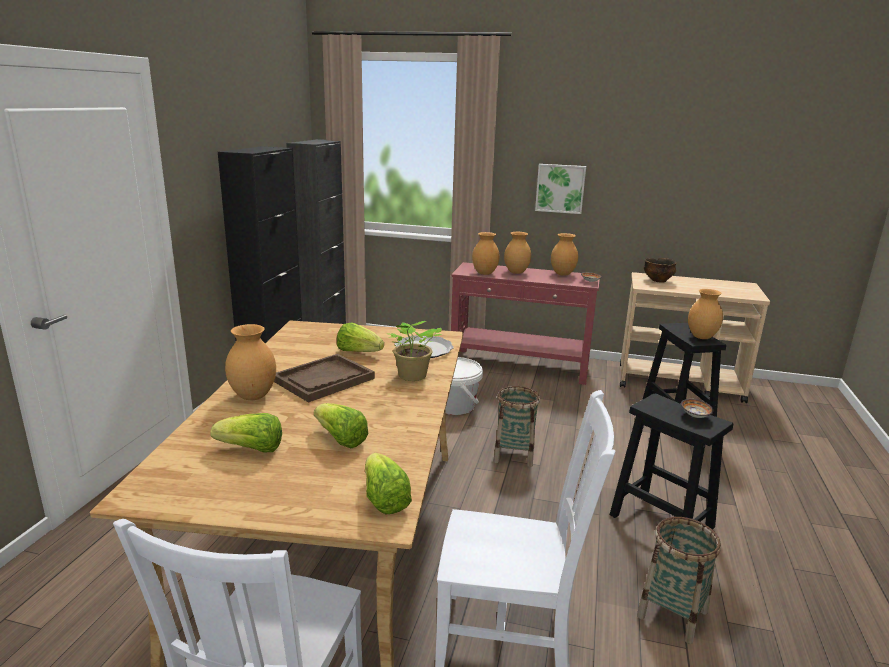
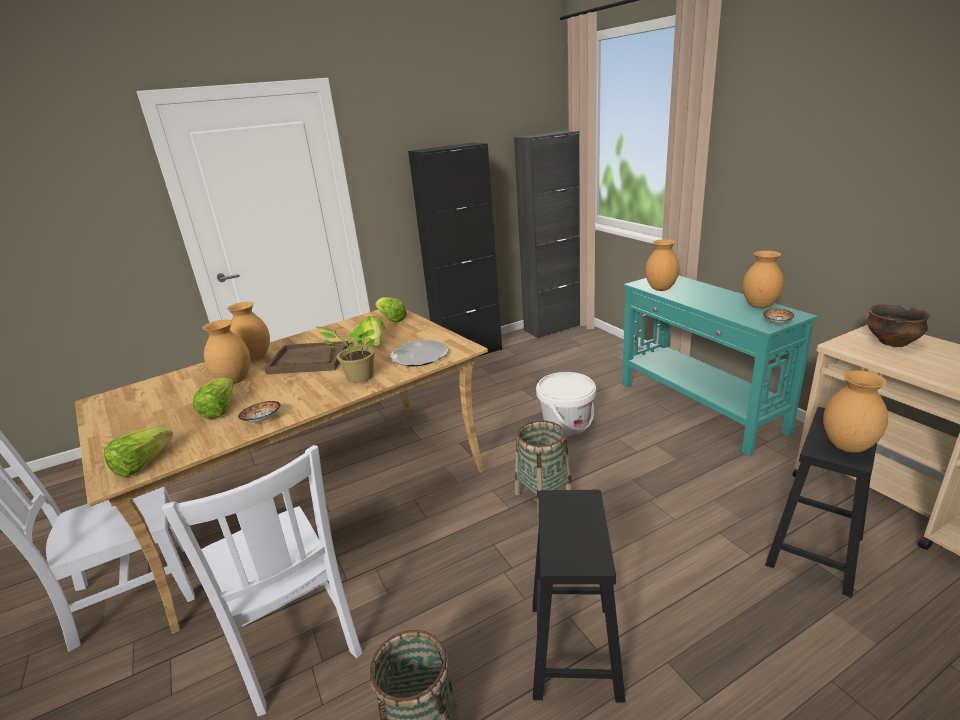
camera: 50 degrees right, 5 degrees up
(251, 449) = (179, 395): lettuce -> lettuce (391, 319)
(516, 272) = (701, 294): brown vase -> brown vase (234, 381)
(520, 366) = (699, 408): red console table -> turquoise console table
(560, 188) = (791, 187): picture -> none
(695, 415) = (587, 540): bowl -> bowl (263, 420)

